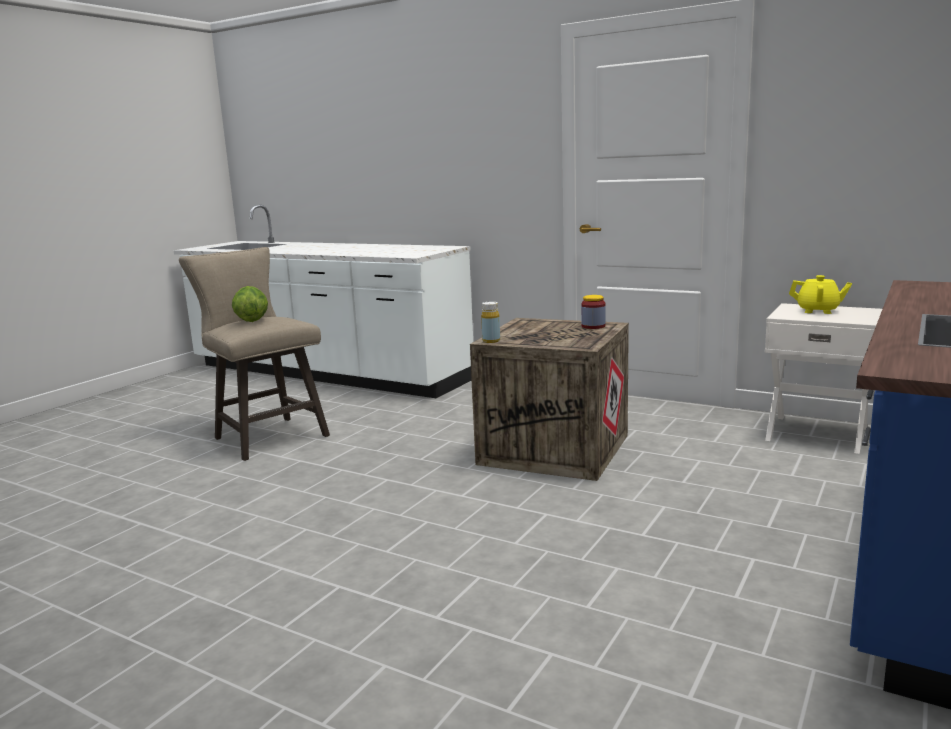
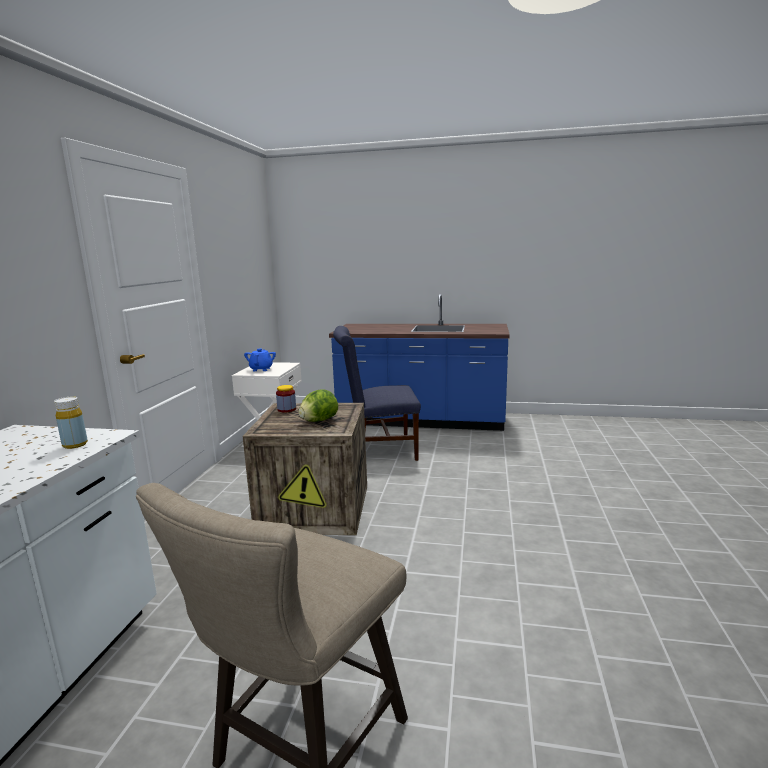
camera: 110 degrees left, 0 degrees up
(251, 321) = (313, 562): lettuce -> lettuce (318, 421)
(491, 341) = (341, 430): yellow bottle -> yellow bottle (75, 445)
(741, 502) = (378, 451): none -> blue chair
(818, 311) = (261, 369): yellow teapot -> blue teapot

